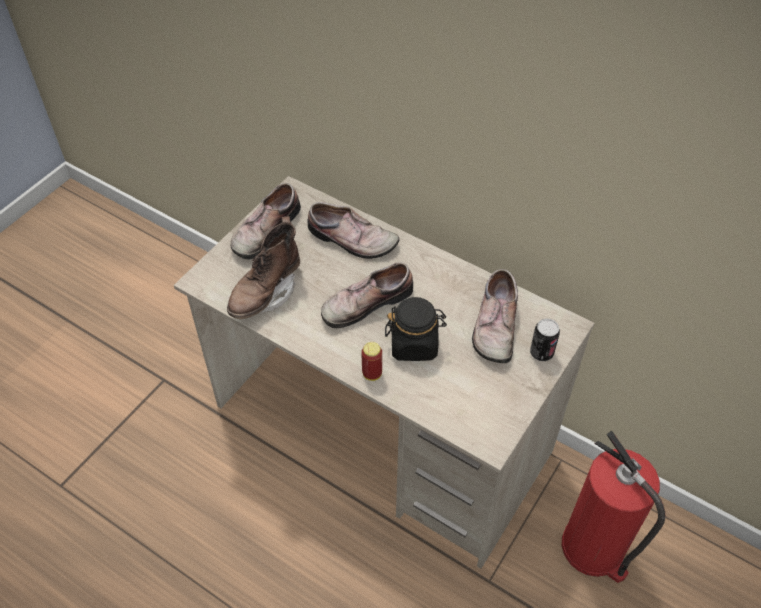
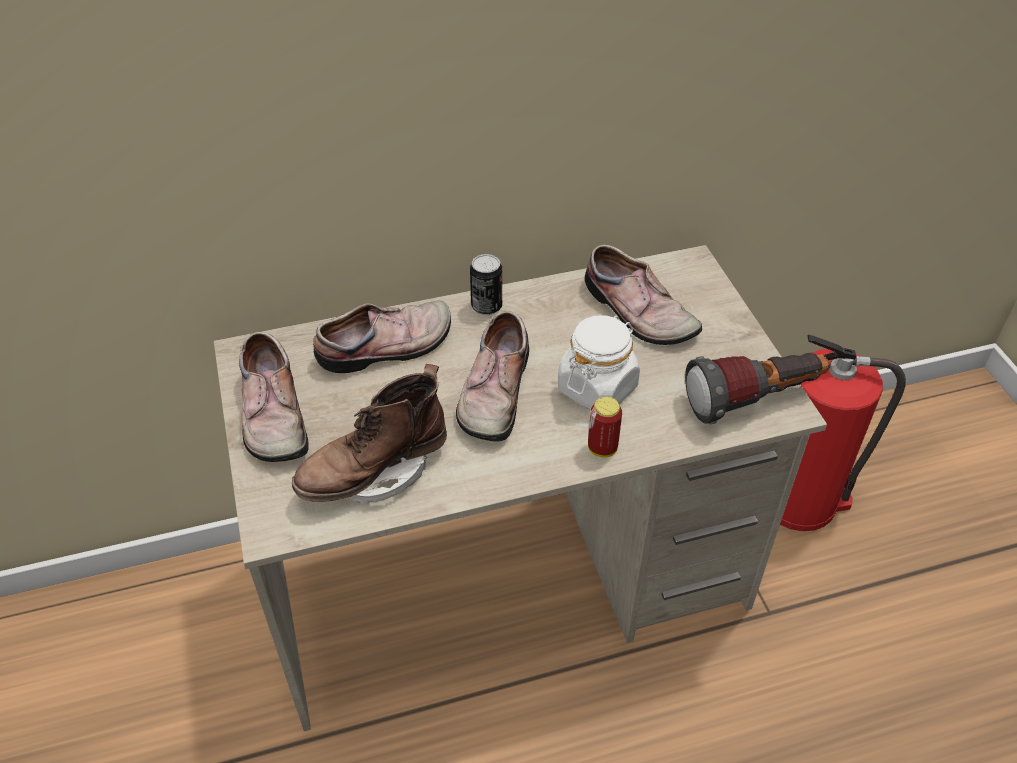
camera: 50 degrees left, 5 degrees down
(266, 293) = (375, 473): brown boot -> brown boot turned 75 degrees clockwise
(414, 344) = (597, 388): black jar -> white jar
(481, 422) = (754, 400): none -> flashlight
(541, 353) = (707, 302): can -> can (486, 306)

